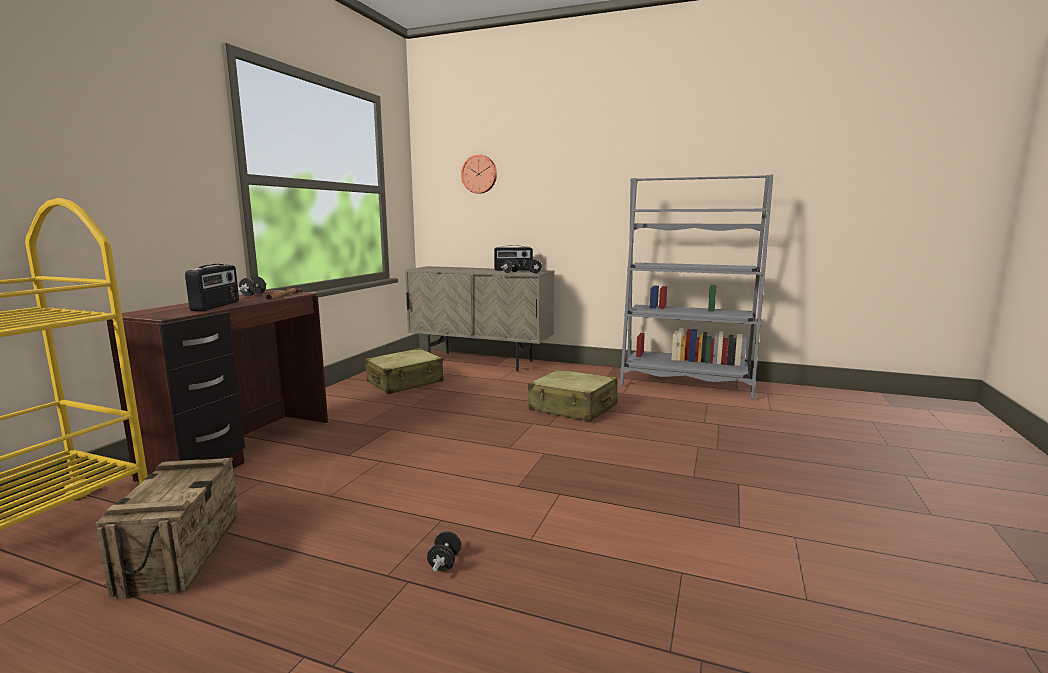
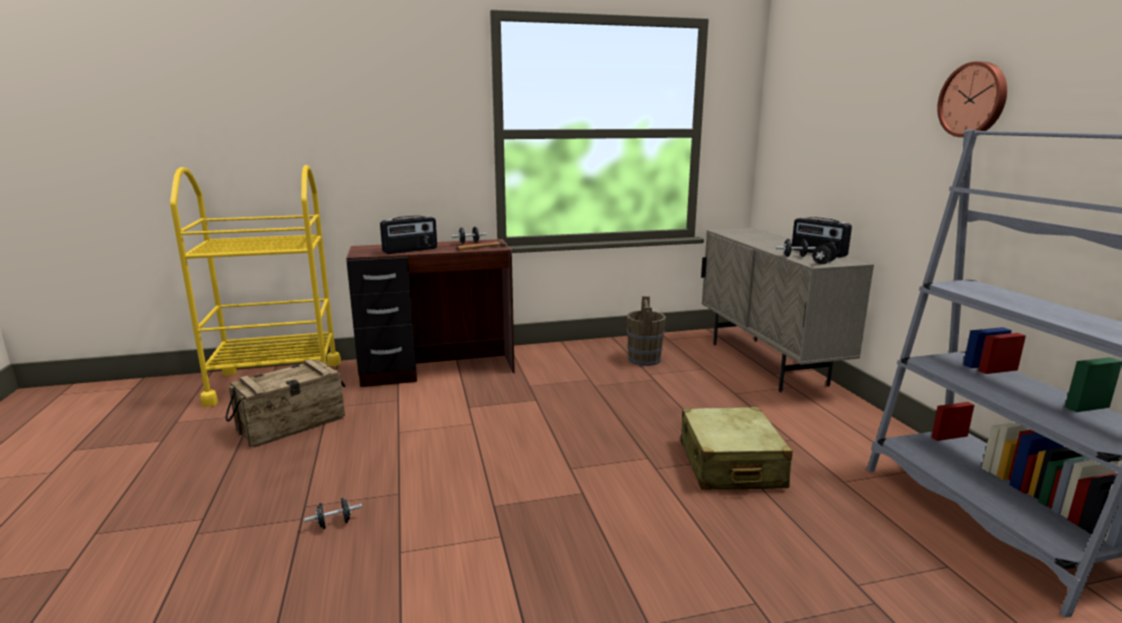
camera: 55 degrees right, 5 degrees up
(405, 382) = (644, 359): beige suitcase -> brown bucket
(479, 174) = (819, 111): wall clock -> wall clock (974, 100)

